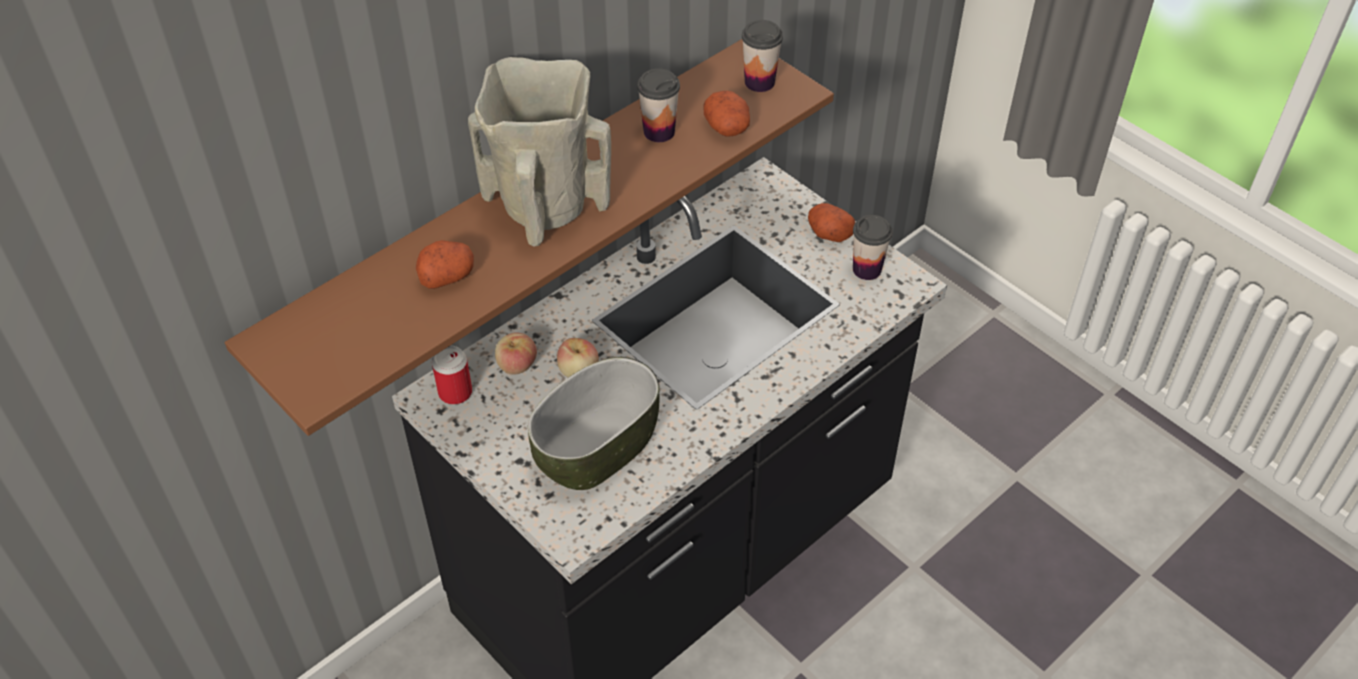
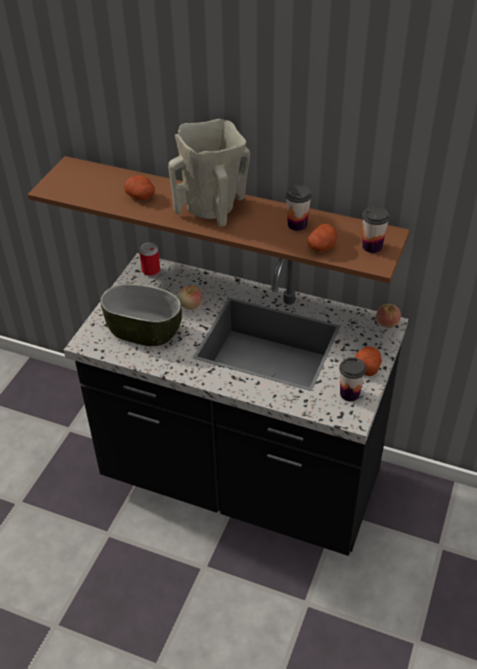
camera: 65 degrees right, 5 degrees down
(517, 365) = (180, 283): apple -> apple (387, 324)

